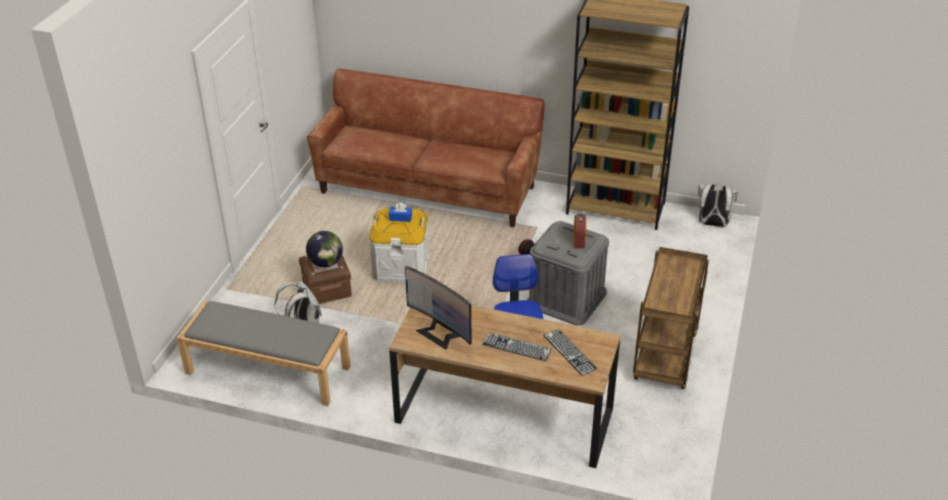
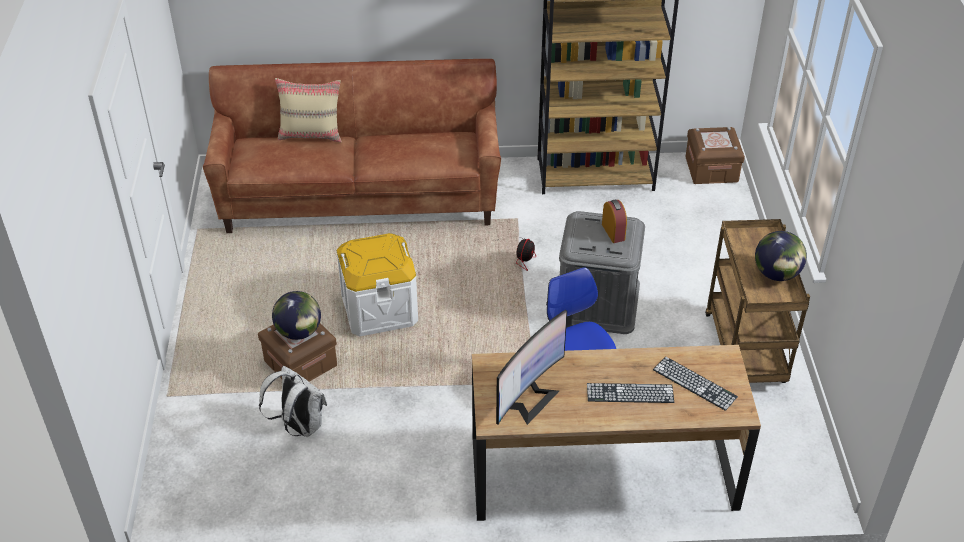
camera: 20 degrees left, 5 degrees up
(266, 370) = (278, 495): grey bench -> none
(397, 132) = (311, 135): none -> beige pillow
(400, 218) = (376, 250): blue tissue box -> none
(440, 332) = (528, 399): monitor -> monitor turned 75 degrees counterclockwise
(682, 294) = (776, 274): none -> globe
(712, 224) = (711, 169): white backpack -> brown storage box

